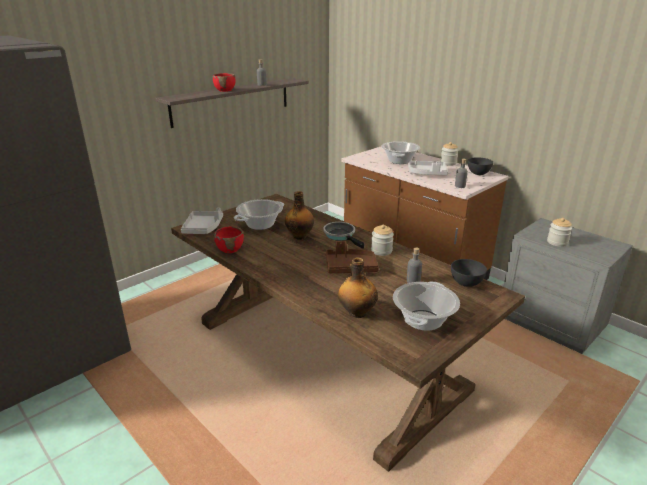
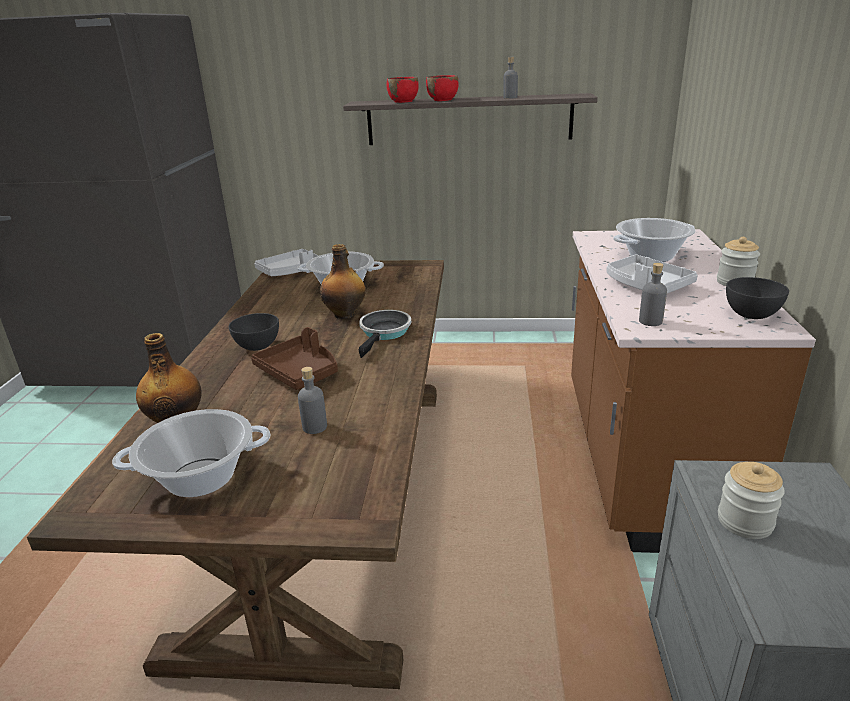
camera: 50 degrees right, 0 degrees up
(230, 249) = (258, 300): red bowl -> red bowl (403, 101)
(381, 251) = (379, 372): jar -> none
(466, 283) = (364, 471): grey bowl -> grey bowl (257, 346)

